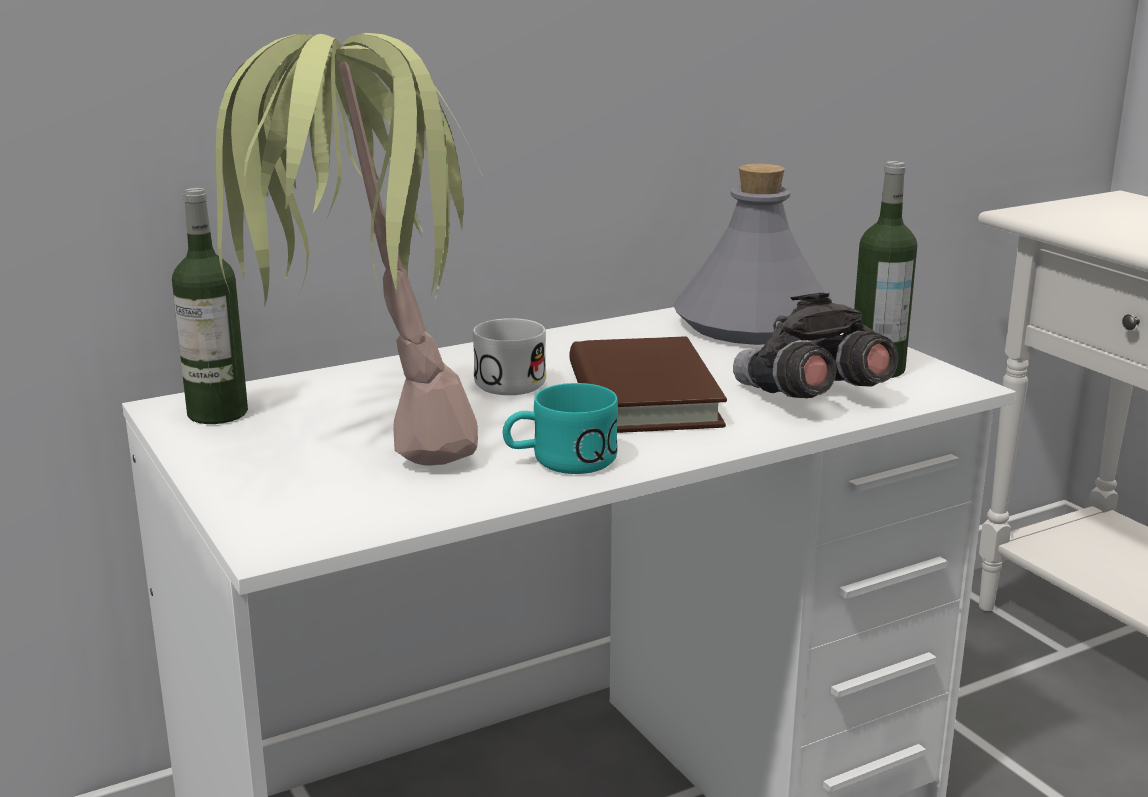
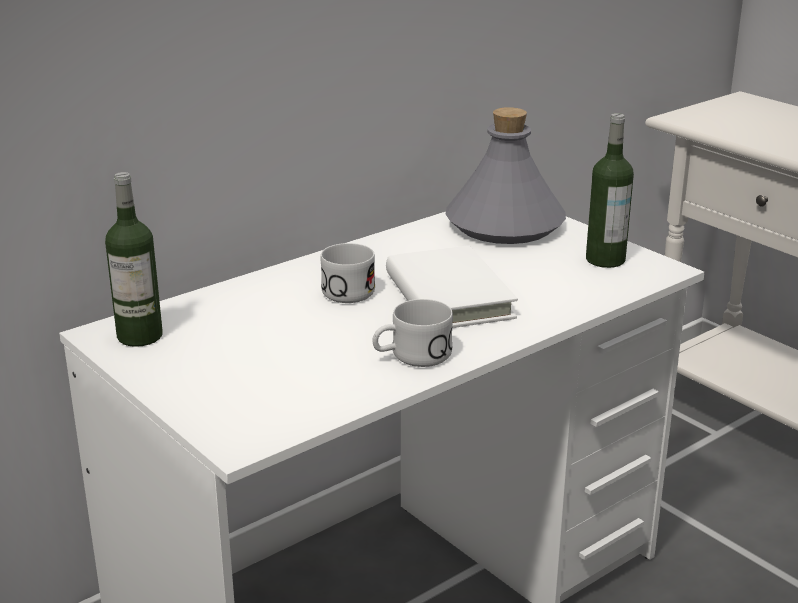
camera: 10 degrees left, 5 degrees up
(361, 441) = (260, 351): potted plant -> none
(560, 460) = (411, 356): turquoise mug -> white mug
(642, 396) = (448, 296): brown book -> white book
(809, 397) = (566, 287): grey binoculars -> none

